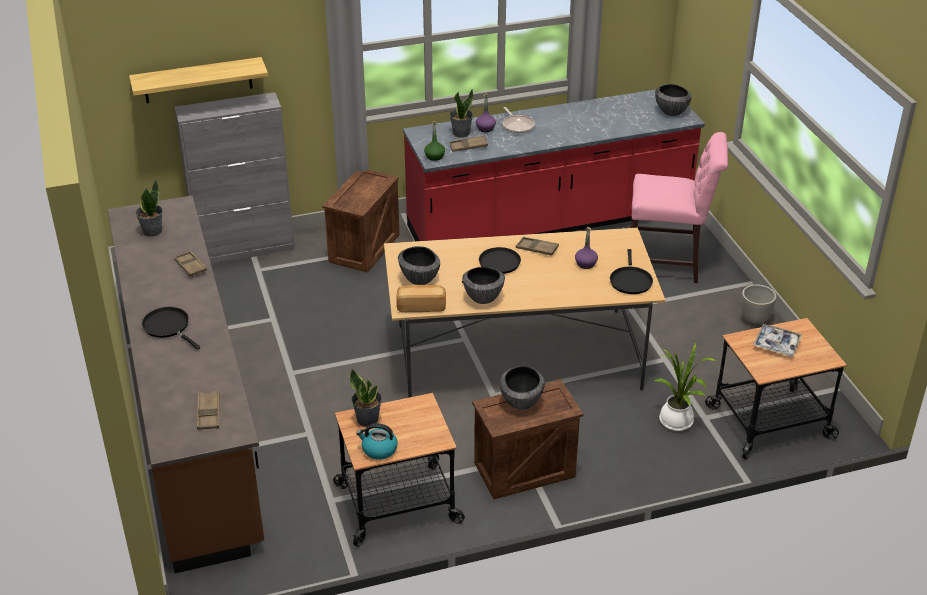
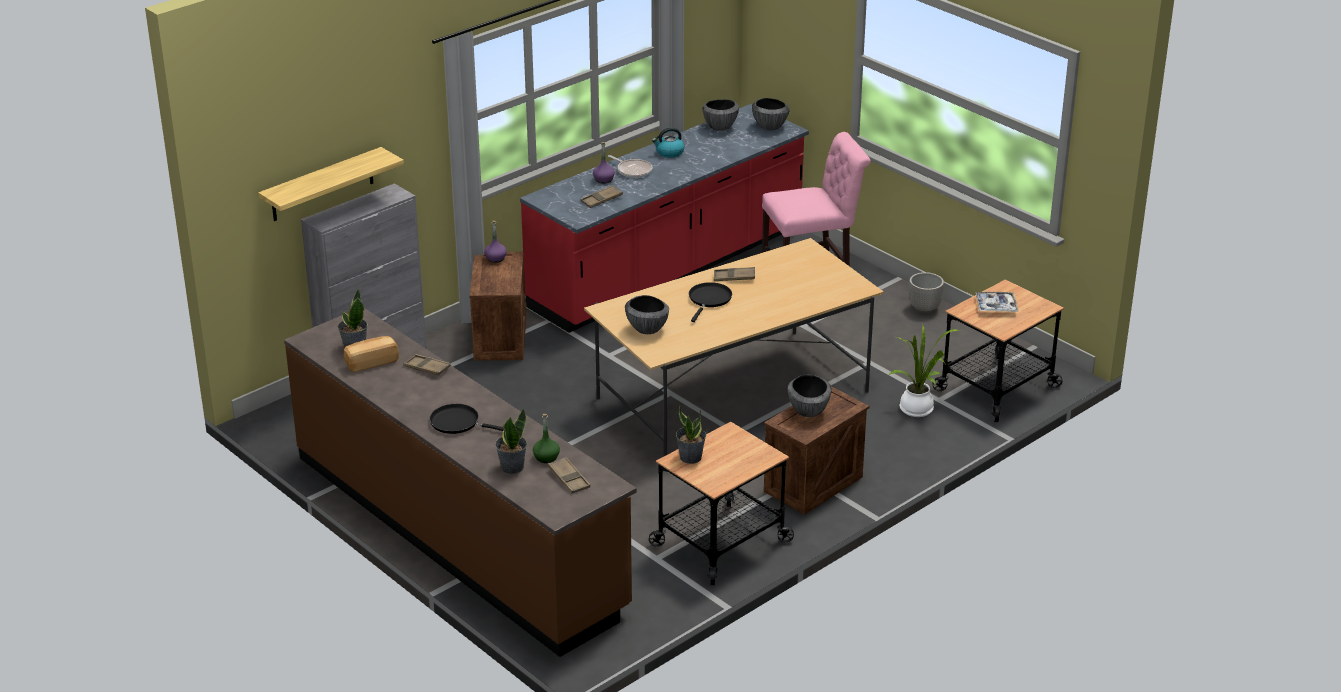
camera: 25 degrees left, 5 degrees down
(379, 449) = (722, 477): kettle -> kettle (669, 153)
(421, 306) = (669, 351): bread -> bread (371, 362)
(434, 156) = (576, 216): green bottle -> green bottle (546, 457)
(461, 133) = (583, 189): potted plant -> potted plant (512, 467)
(483, 298) = (721, 330): bowl -> bowl (720, 127)
(586, 264) = (789, 279): purple bottle -> purple bottle (495, 258)
(630, 281) = (841, 283): black frying pan -> none

